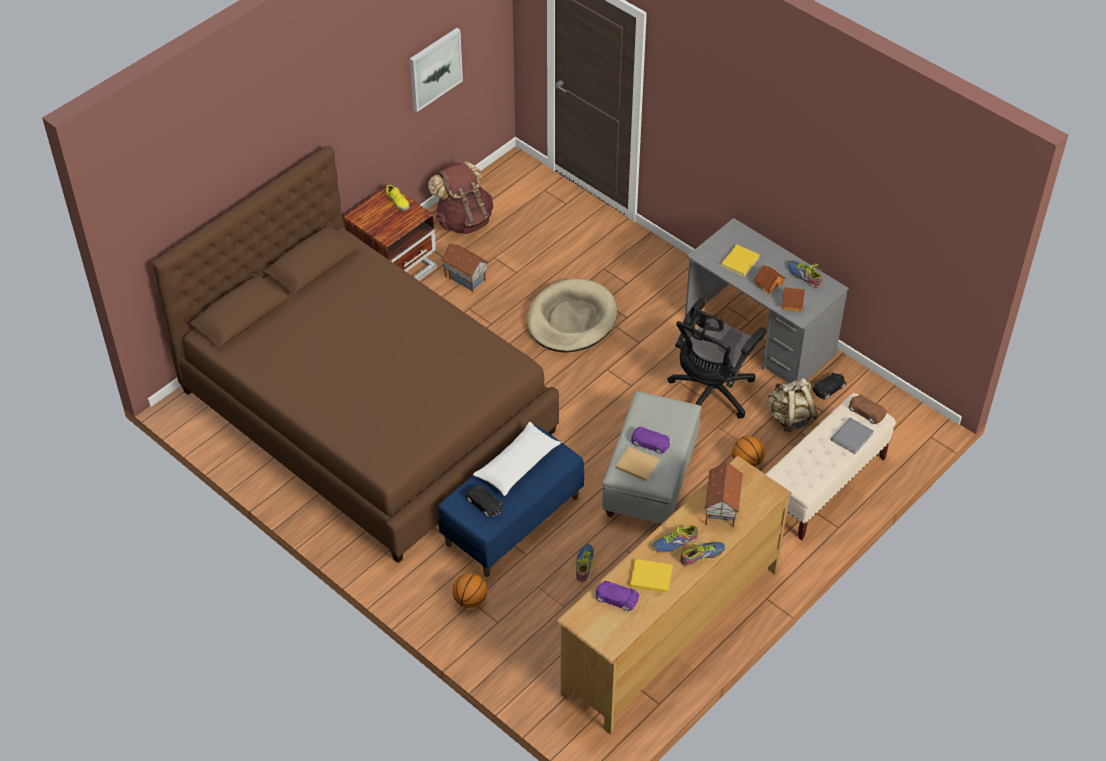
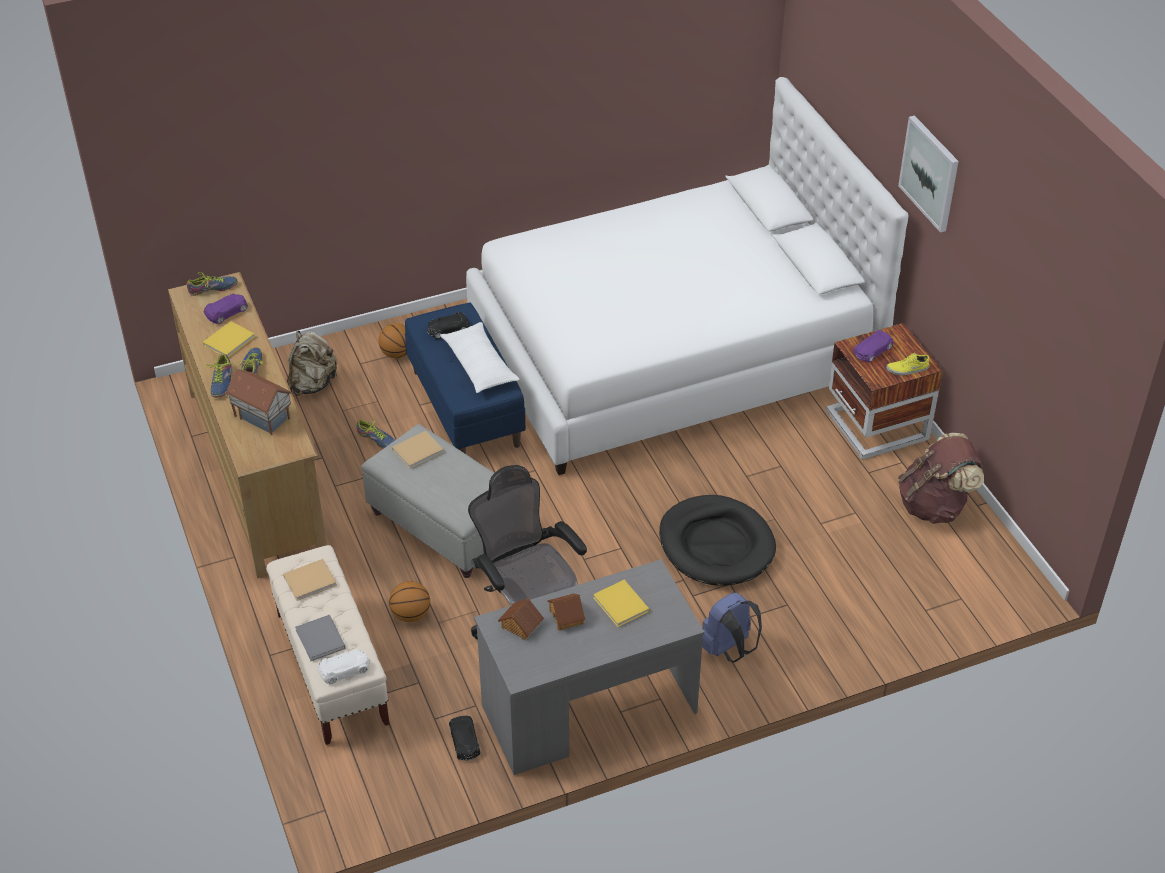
camera: 115 degrees right, 5 degrees down
(367, 410) = (673, 351): brown bed -> white bed
(434, 69) = (1022, 333): picture -> picture (930, 173)
(466, 277) = (833, 478): toy house -> none
(571, 319) = (716, 544): beige dog bed -> black dog bed
(650, 443) = (437, 471): purple toy car -> purple toy car (872, 350)
(662, 285) = (729, 649): none -> blue backpack
(790, 418) = (445, 682): beige backpack -> beige backpack (312, 384)
(804, 276) = (557, 657): shoe -> shoe (212, 288)
(806, 466) = (311, 580): none -> beige book
(866, 412) = (345, 670): brown toy car -> white toy car

